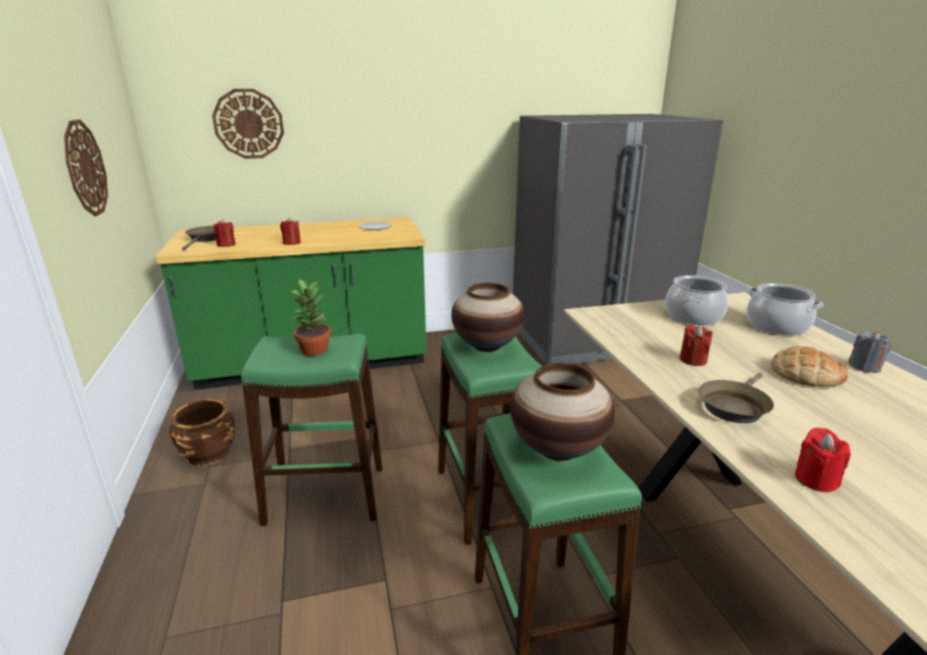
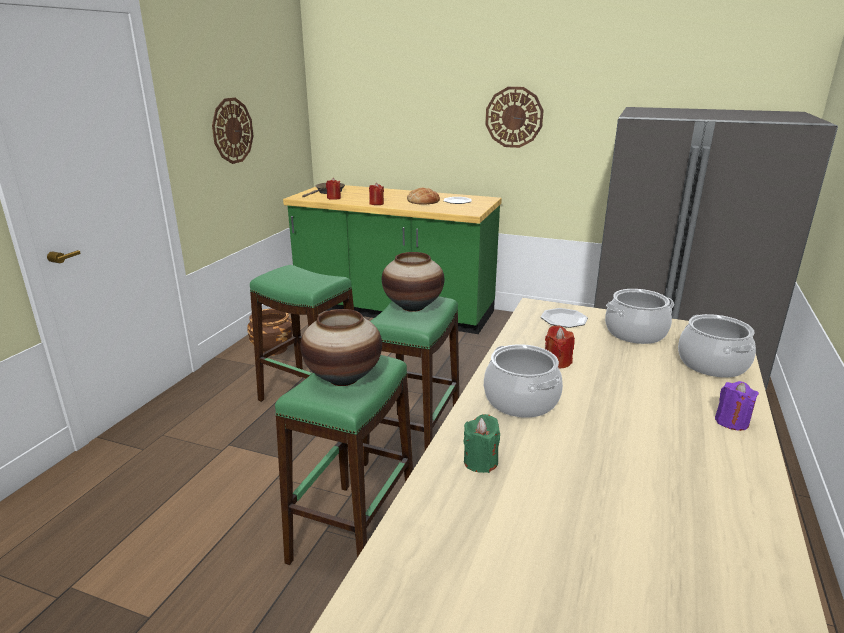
camera: 35 degrees right, 0 degrees up
(248, 124) = (380, 103): wall clock -> wall clock (514, 117)
(315, 350) = (303, 279): potted plant -> none
(629, 320) = (563, 320): none -> plate
(734, 406) = (520, 401): brown frying pan -> cooking pot
(805, 374) = (647, 405): bread -> bread (423, 201)
(815, 479) = (480, 462): red candle -> green candle
(864, 367) = (731, 422): grey candle -> purple candle

